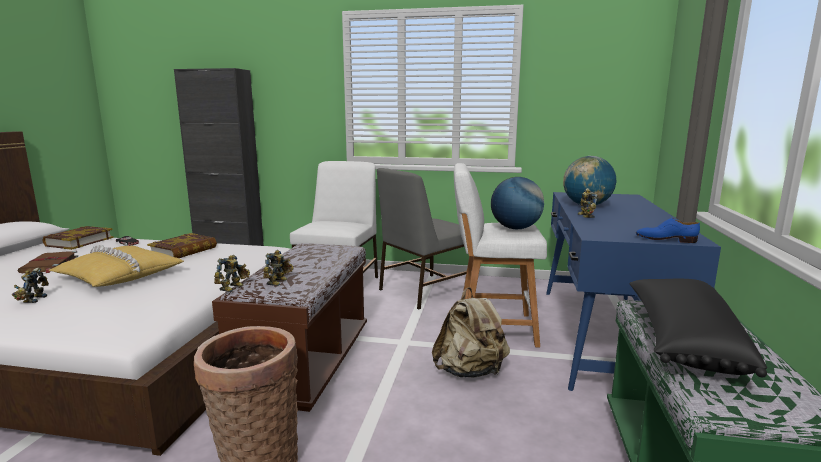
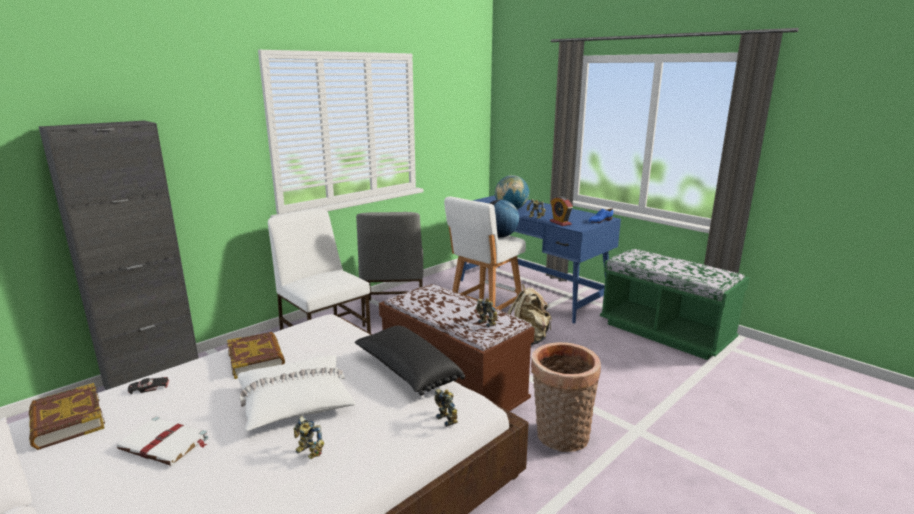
camera: 55 degrees left, 5 degrees up
(49, 265) = (165, 444): brown book -> white book
(119, 276) = (296, 401): yellow pillow -> white pillow
(233, 288) = (478, 339): toy robot -> toy robot (448, 418)
(594, 226) = (560, 223): none -> alarm clock
(681, 341) = (665, 266): black pillow -> black pillow (407, 372)

